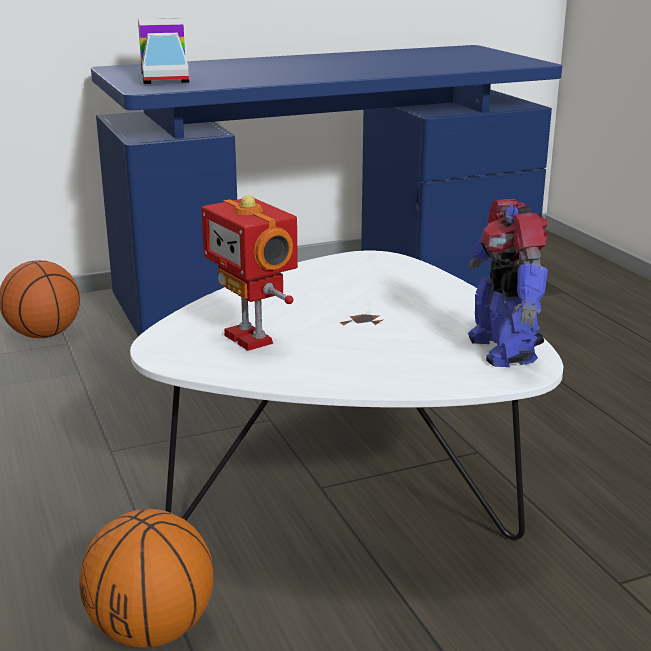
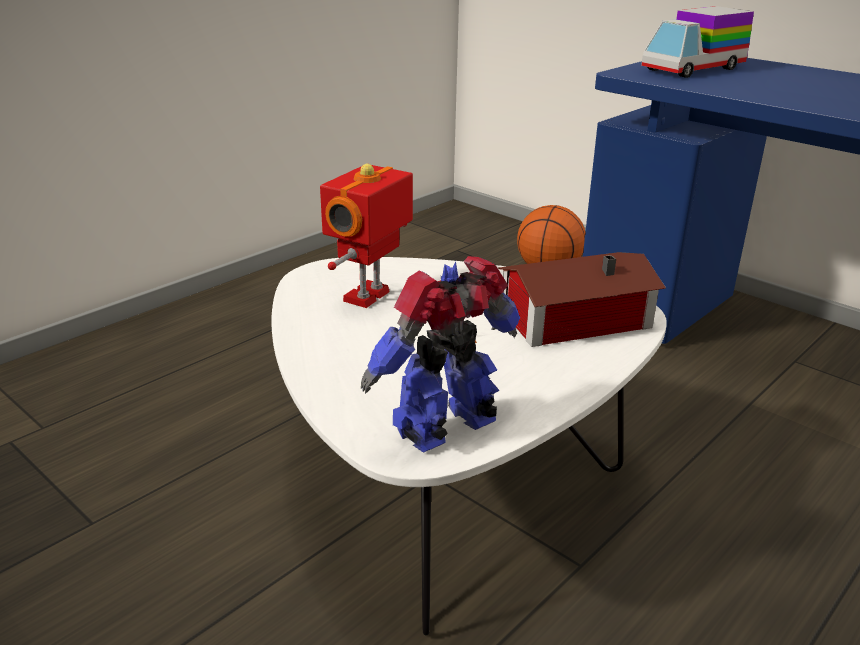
camera: 65 degrees right, 5 degrees up
(151, 630) = (198, 449): basketball -> none
(370, 278) = (570, 318): none -> toy house

